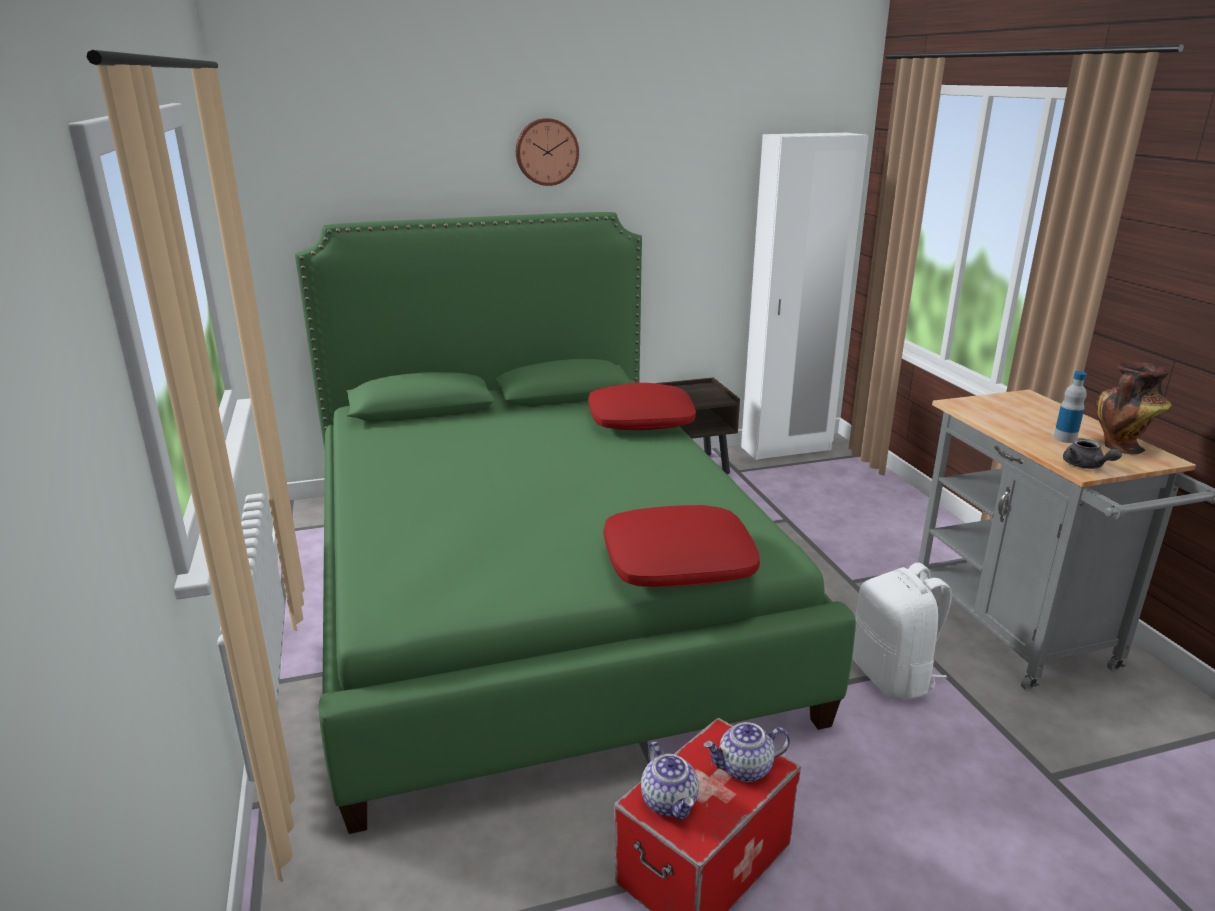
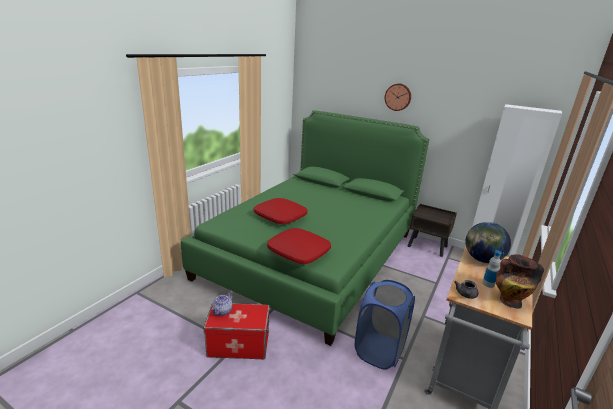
camera: 45 degrees right, 0 degrees up
(641, 420) = (378, 211): red pillow -> red pillow (280, 216)
(744, 769) = (251, 319): teapot -> none
(893, 677) = (379, 350): white backpack -> blue laundry basket
(991, 411) = (482, 260): none -> globe

